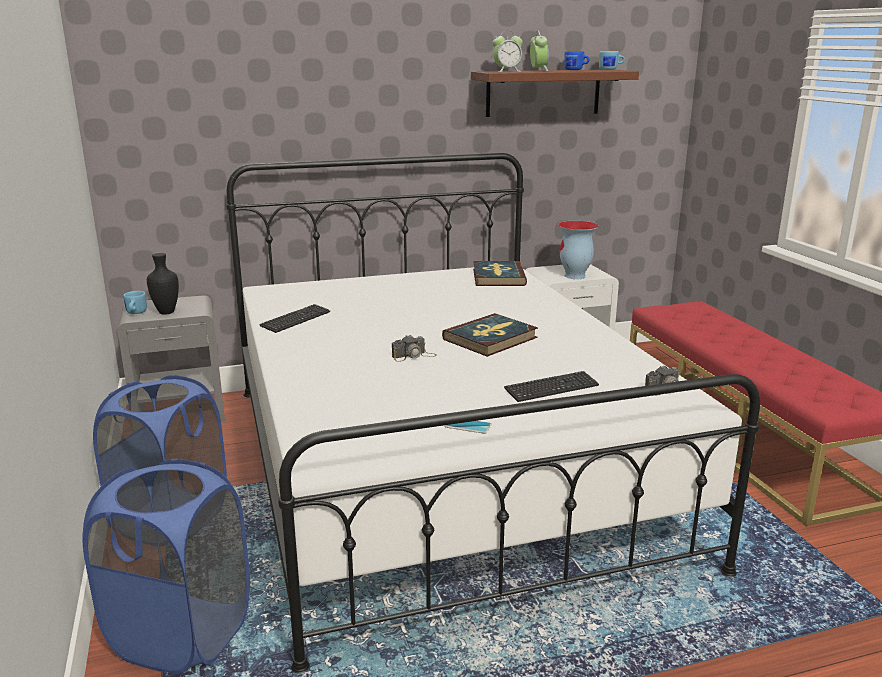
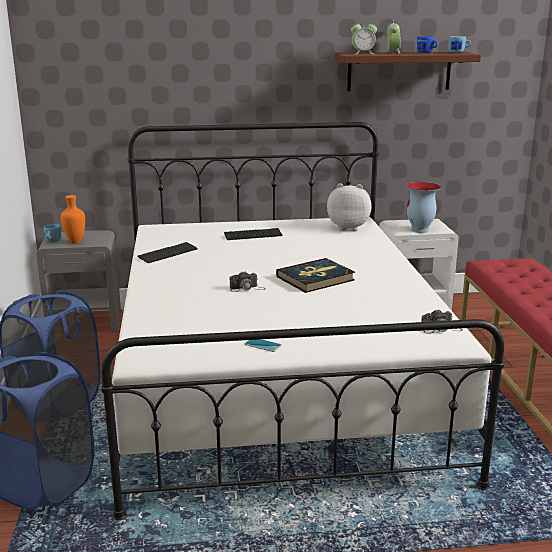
camera: 10 degrees right, 0 degrees up
(165, 312) = (74, 242): black vase -> orange vase
(498, 277) = (348, 227): book -> plush toy
(551, 388) = (344, 321): keyboard -> keyboard (253, 235)

